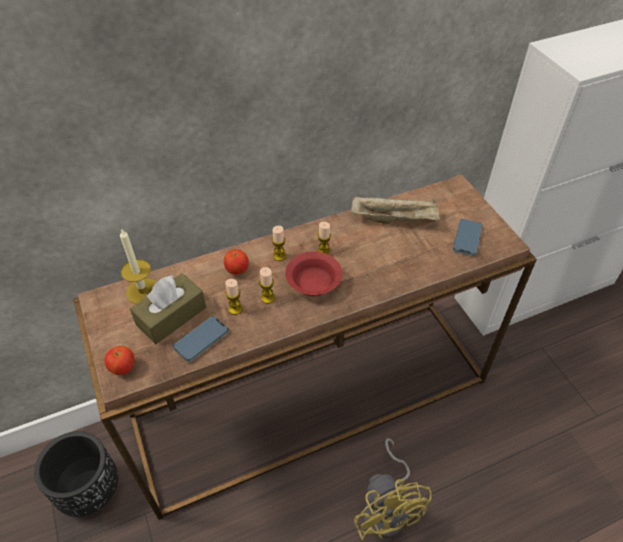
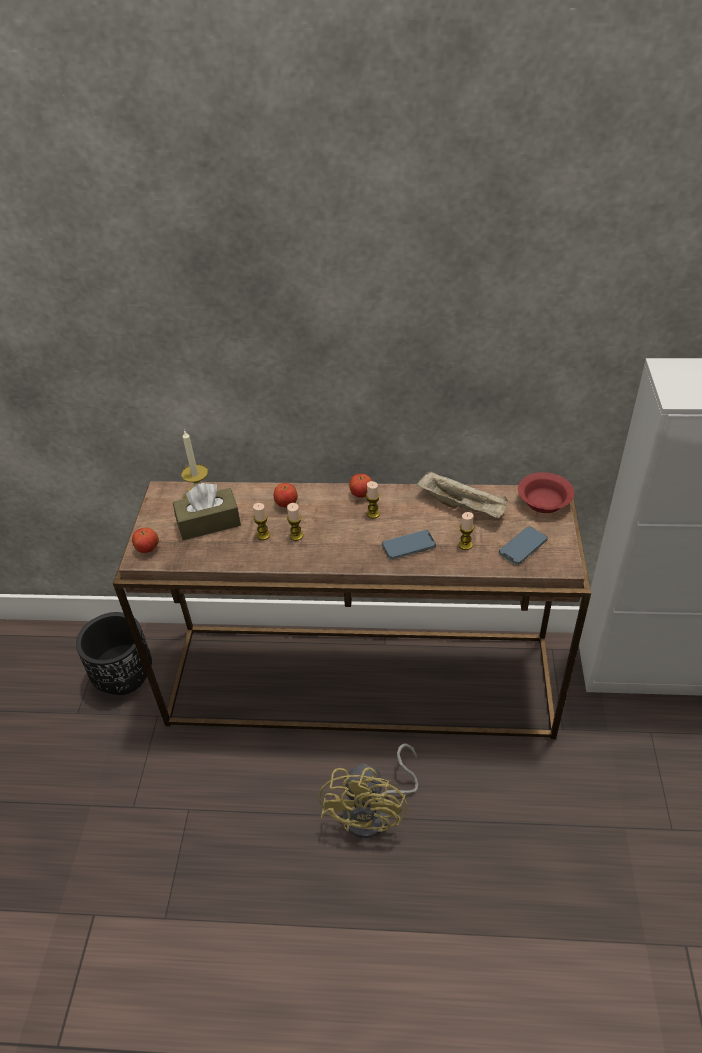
camera: 30 degrees right, 5 degrees down
(201, 340) = (219, 550): phone -> phone (408, 546)
(279, 256) = (330, 504): candle -> candle (465, 545)
(301, 237) = (361, 494): none -> apple
(314, 282) = (346, 536): red bowl -> red bowl (545, 501)

